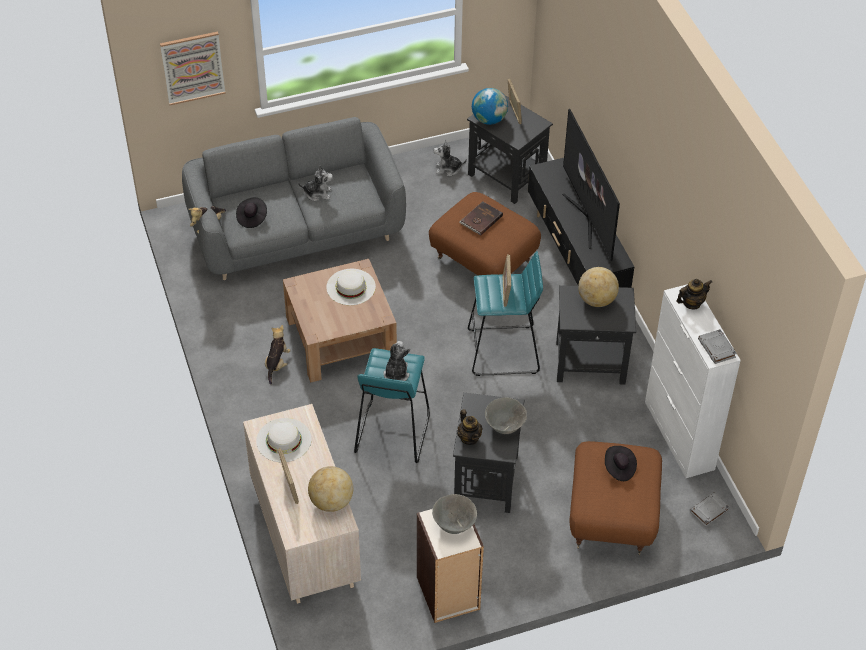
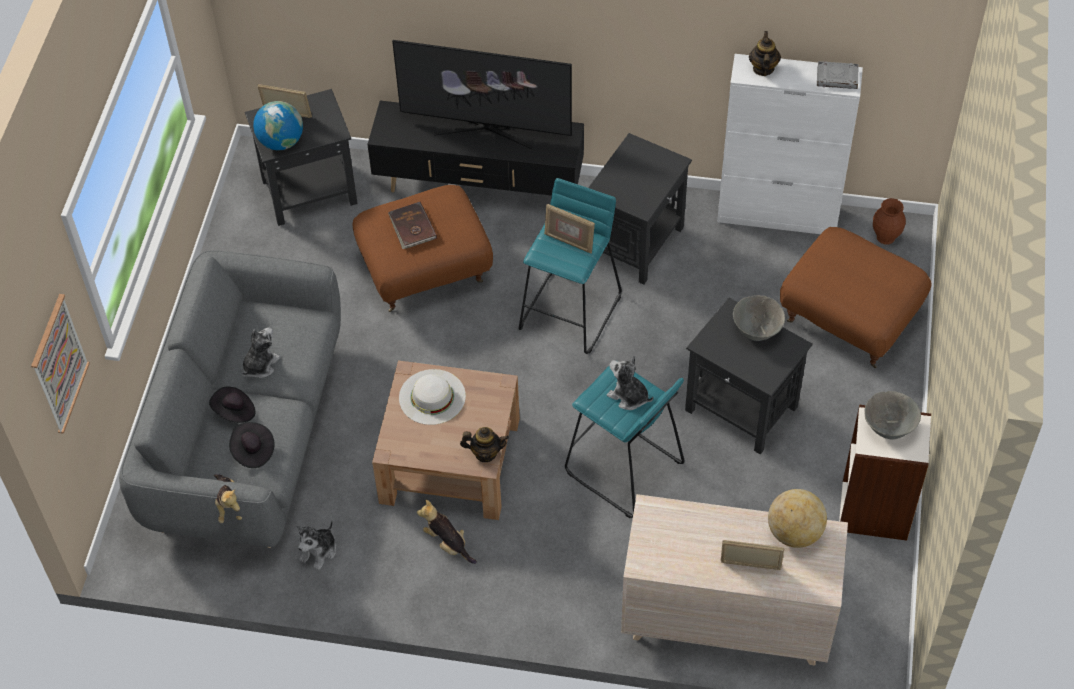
camera: 60 degrees left, 5 degrees up
(284, 440) = (676, 545): white hat -> none
(448, 169) = (255, 240): plush toy -> plush toy (319, 551)
(469, 438) = (755, 370): teapot -> teapot (485, 453)
(597, 300) = (627, 171): globe -> none
(619, 468) = (844, 266): black hat -> black hat (234, 412)
(709, 511) = (886, 237): grey book -> brown vase

